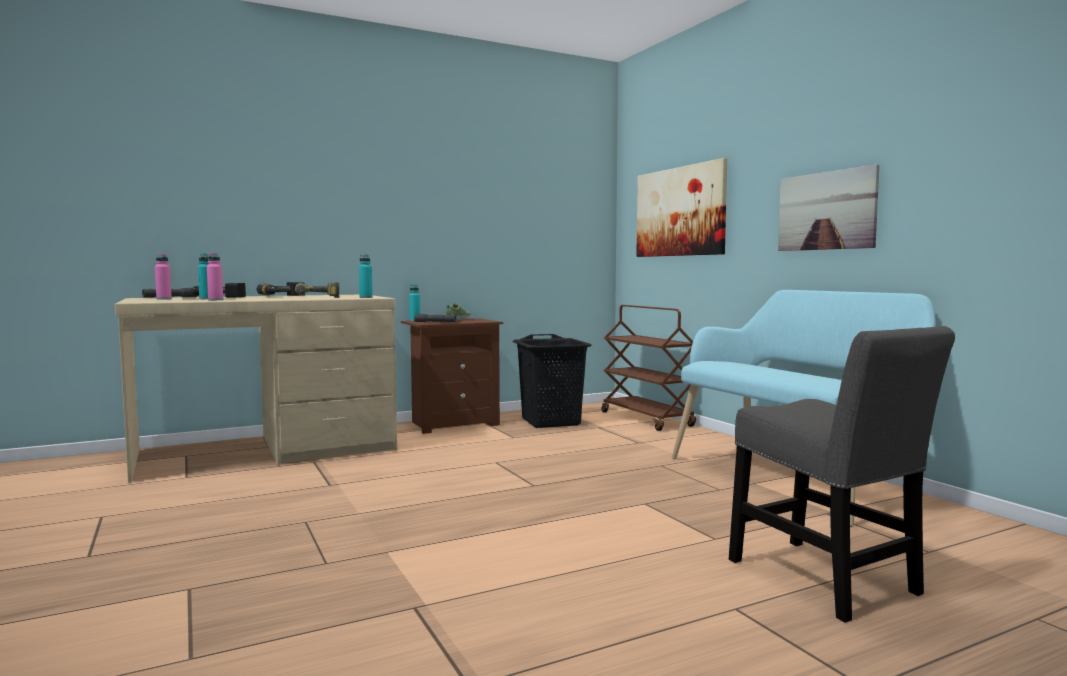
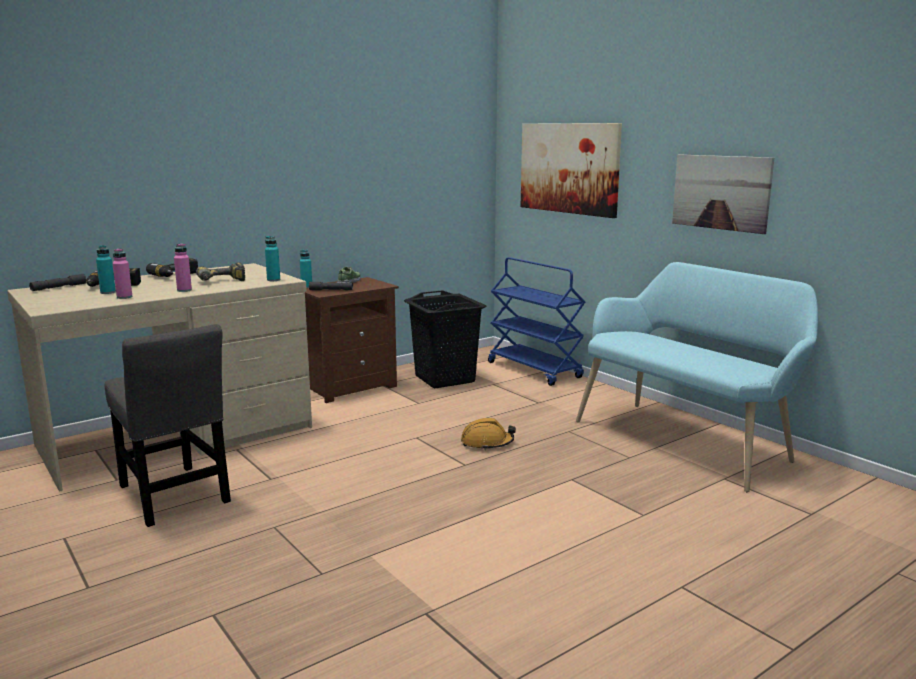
camera: 10 degrees left, 10 degrees up
(164, 299) = (61, 295): pink bottle -> pink bottle (184, 290)
(567, 470) = (487, 443): none -> orange hard hat
(647, 419) = (535, 370): brown cart -> blue cart
(828, 581) = (743, 552): grey chair -> grey chair (174, 497)

